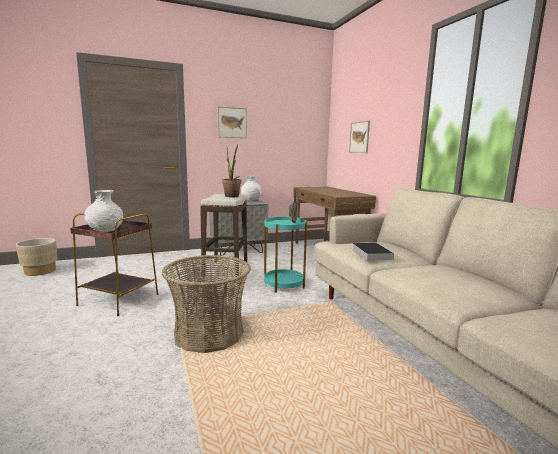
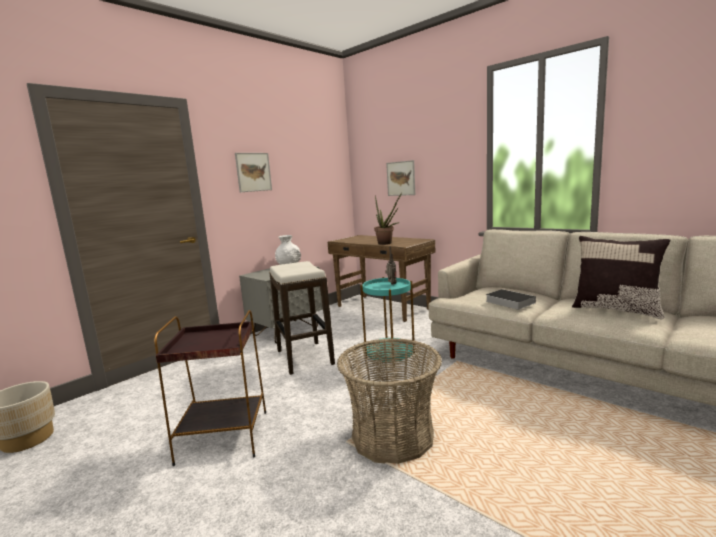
camera: 25 degrees left, 0 degrees up
(106, 230) = (205, 345): white vase -> none
(232, 197) = (305, 266): potted plant -> potted plant (387, 243)
(461, 282) = (616, 310): none -> pillow

